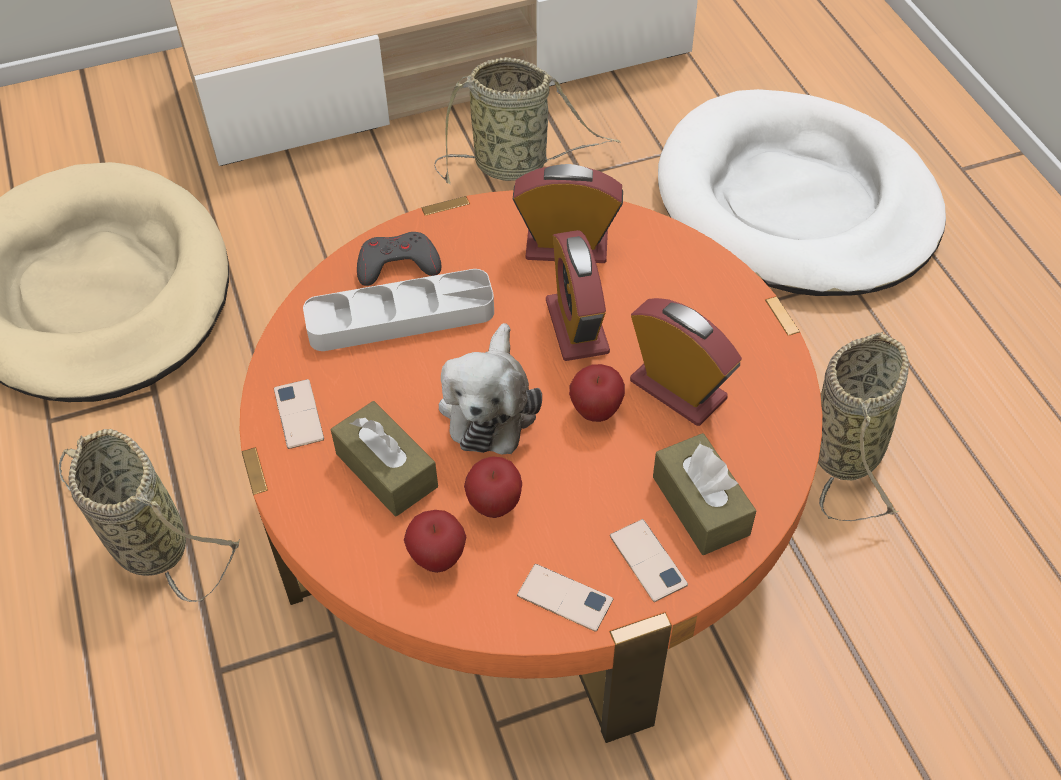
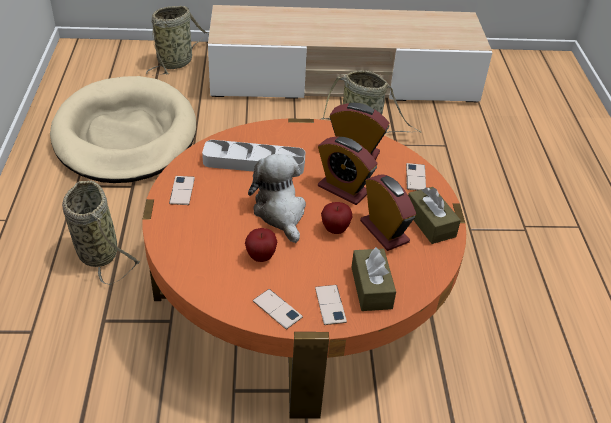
camera: 15 degrees right, 10 degrees down
(386, 470) = (213, 226): brown tissue box -> brown tissue box (430, 223)
(397, 264) = (264, 139): grey game controller -> none
(437, 558) = (220, 272): apple -> none
(490, 406) = (280, 212): plush toy -> plush toy turned 135 degrees clockwise
(577, 327) = (343, 189): alarm clock -> alarm clock turned 60 degrees counterclockwise
(686, 266) = (415, 177): none -> phone
(795, 203) = (510, 186): white dog bed -> none
(847, 446) = (490, 311): basket -> basket (177, 62)

